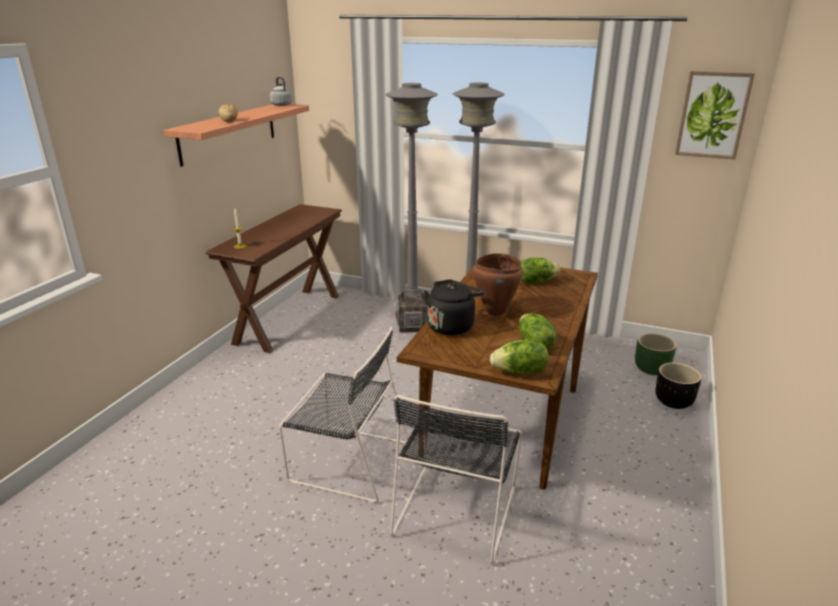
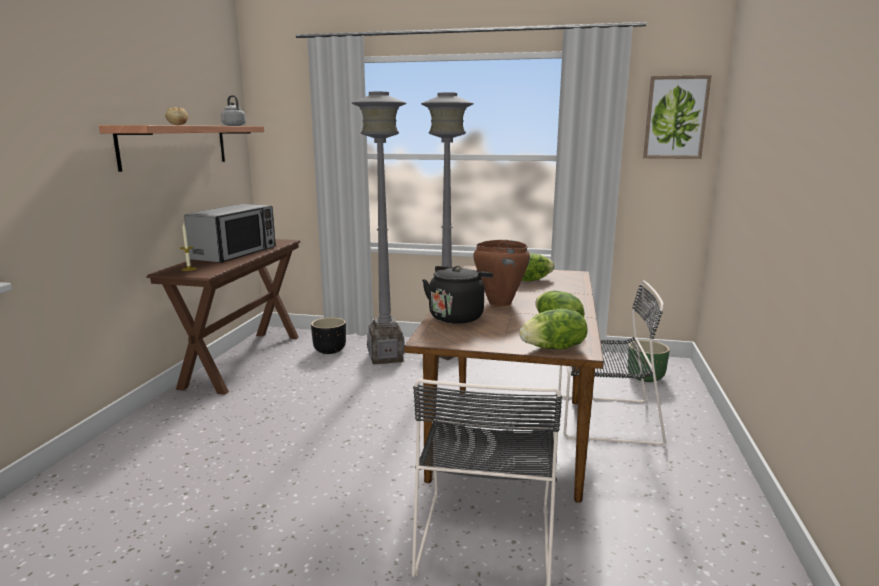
camera: 10 degrees left, 10 degrees down
(281, 226) = (235, 253): none -> microwave
(346, 460) = (337, 497): black chair -> black chair (602, 418)
(673, 402) = (679, 404): black planter -> black planter (329, 350)

